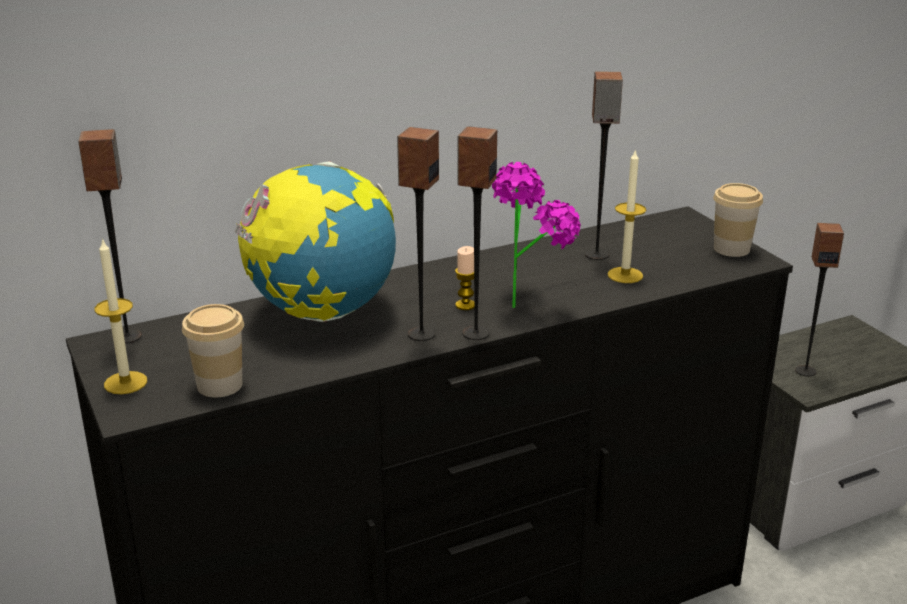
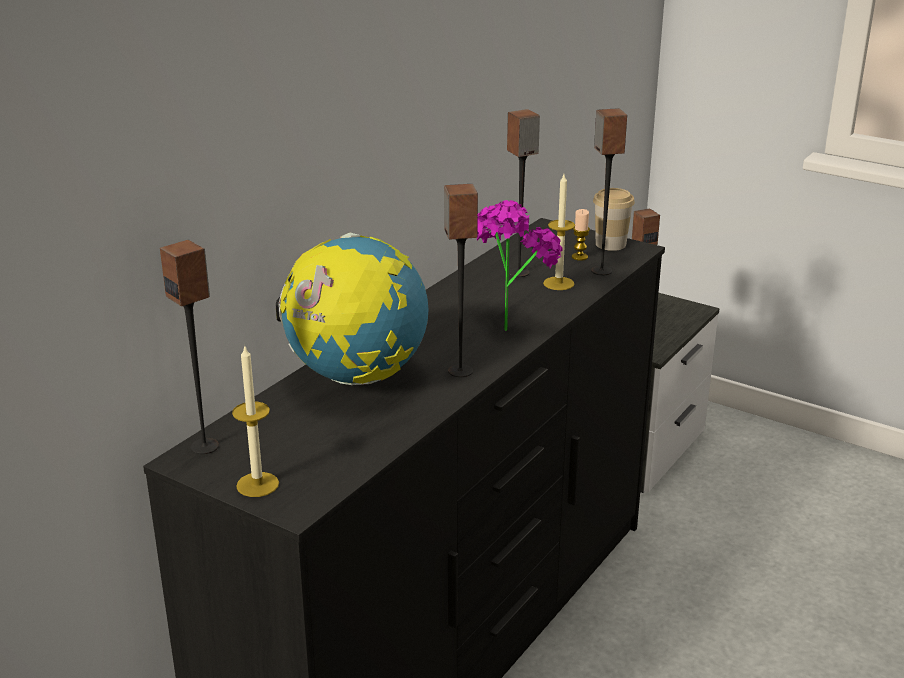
camera: 30 degrees left, 0 degrees up
(219, 385) = (345, 460): cup -> none
(465, 305) = (466, 338): candle -> candle (579, 257)
(475, 333) = (501, 358): speaker -> speaker (601, 271)

